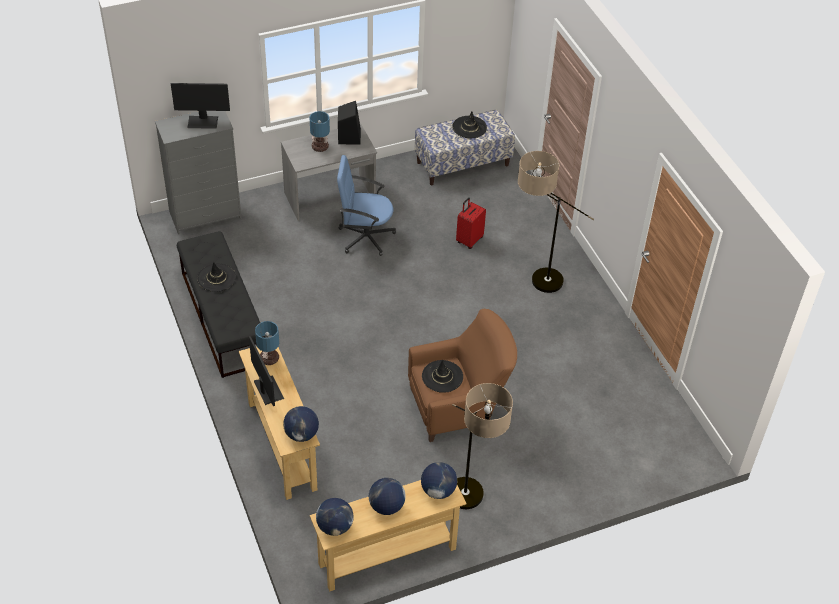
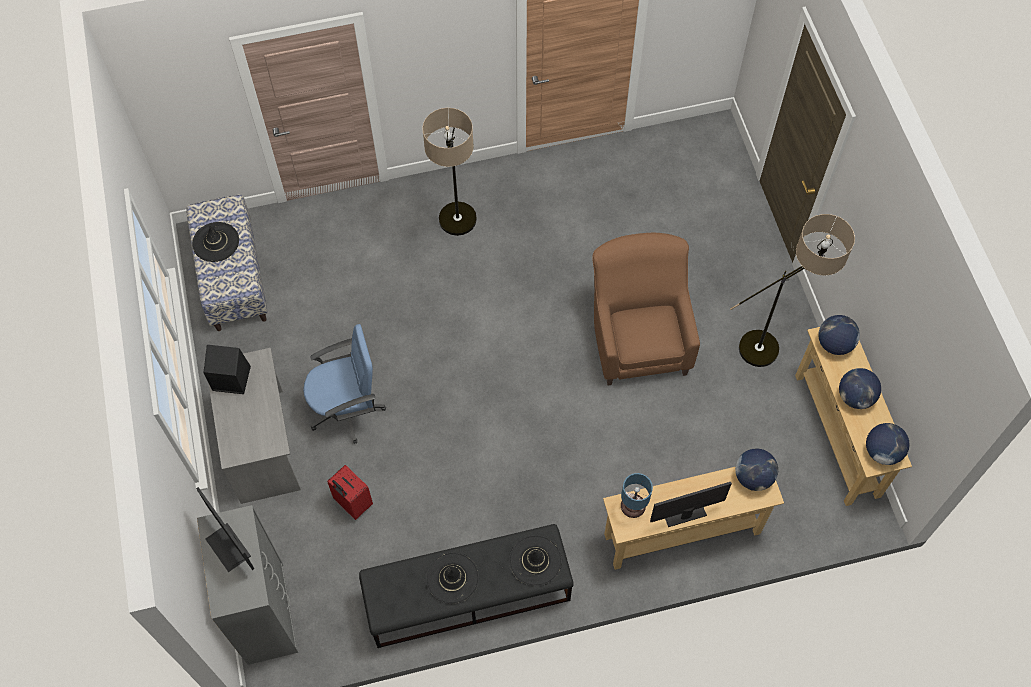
camera: 80 degrees left, 15 degrees up
(203, 122) = (229, 546): monitor -> monitor turned 135 degrees clockwise
(320, 147) = (245, 417): table lamp -> none
(365, 237) = (348, 409): blue office chair -> blue office chair turned 120 degrees counterclockwise
(442, 376) = (645, 330): black hat -> black hat (535, 560)
(469, 240) = (375, 290): red suitcase -> red suitcase (352, 503)

